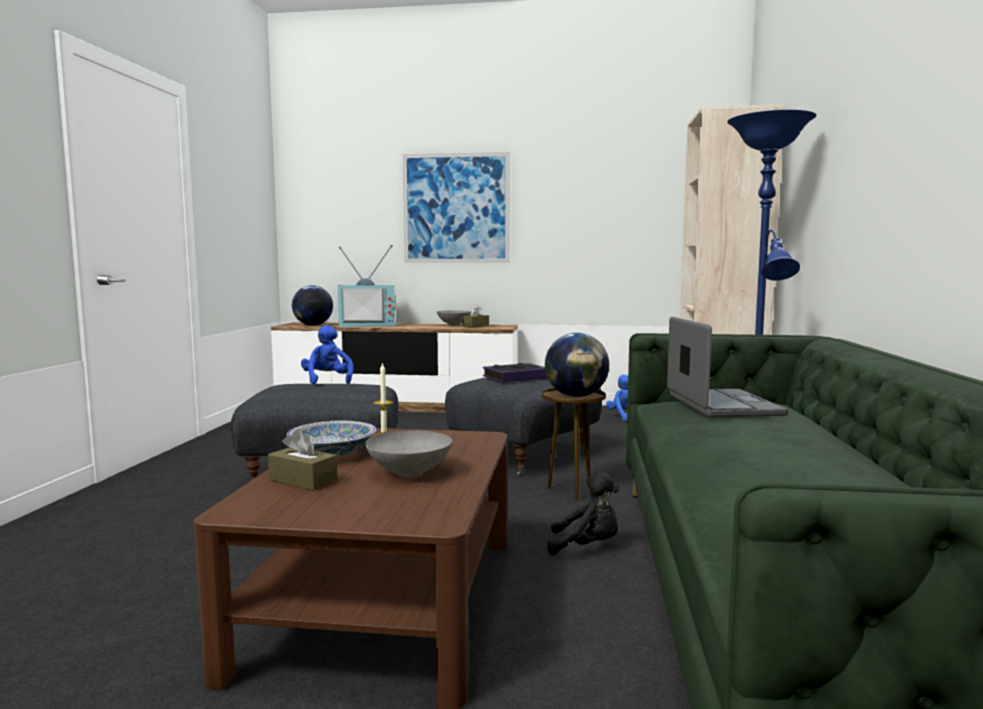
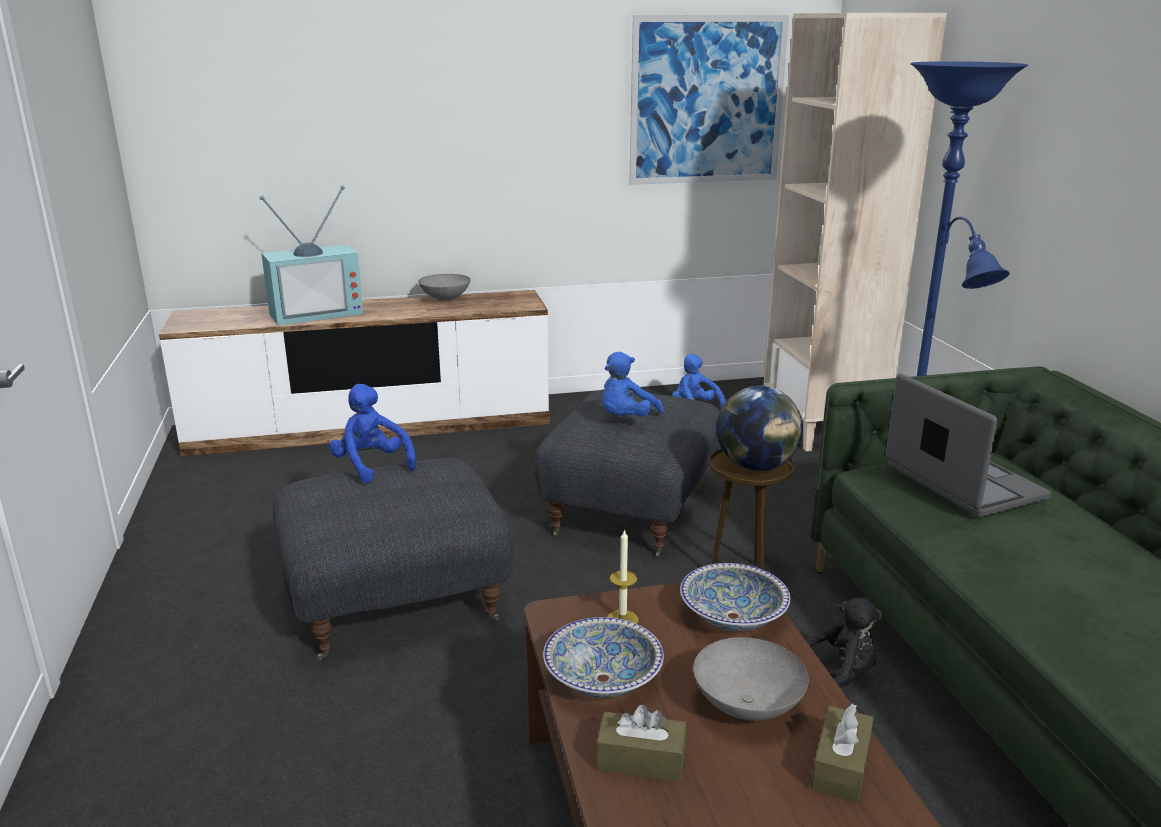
camera: 20 degrees left, 15 degrees up
(313, 325) = (228, 323): globe -> none
(456, 208) = (433, 118): picture -> picture (707, 101)
(461, 443) = (733, 616): none -> bowl
(476, 326) = (484, 302): brown tissue box -> brown tissue box (841, 766)
(516, 378) = (626, 419): book -> blue plush toy

